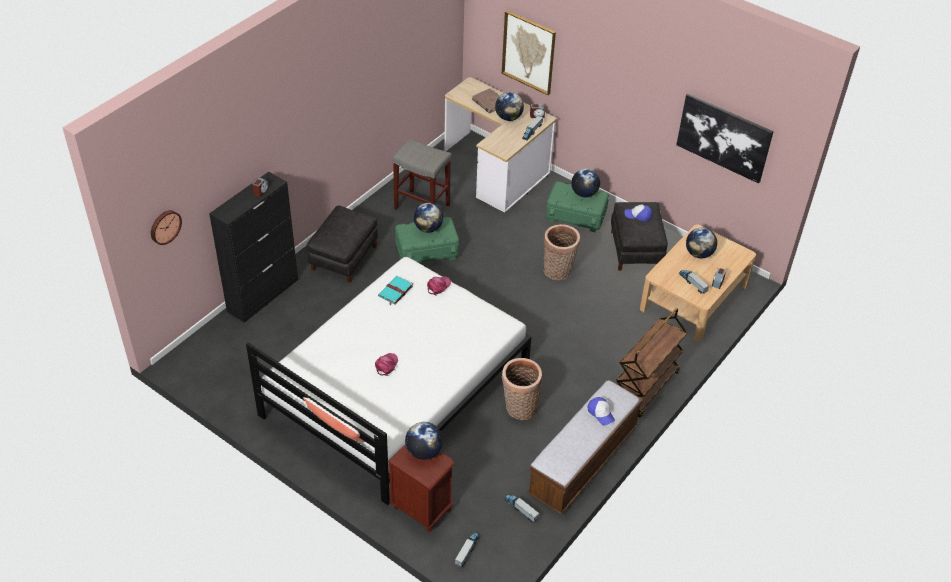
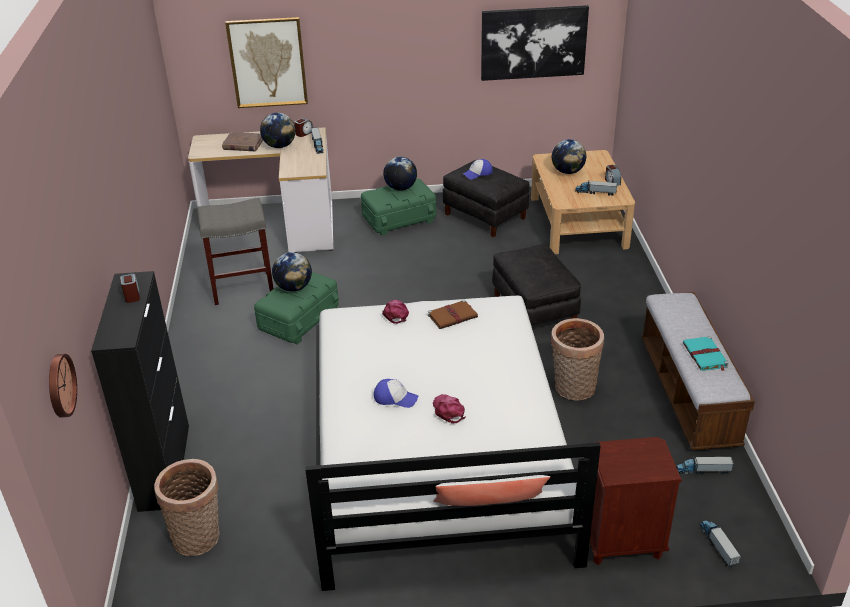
camera: 40 degrees left, 10 degrees down
(344, 257) = (216, 375): black ottoman -> black ottoman (533, 309)
(395, 291) = (358, 343): turquoise book -> turquoise book (705, 356)
(423, 451) = (623, 450): globe -> none
(466, 310) = (453, 316): none -> brown book
(558, 272) = (446, 266): basket -> basket (199, 538)
(601, 413) = (686, 321): cap -> cap (395, 398)
(646, 388) = (645, 304): brown cart -> none

